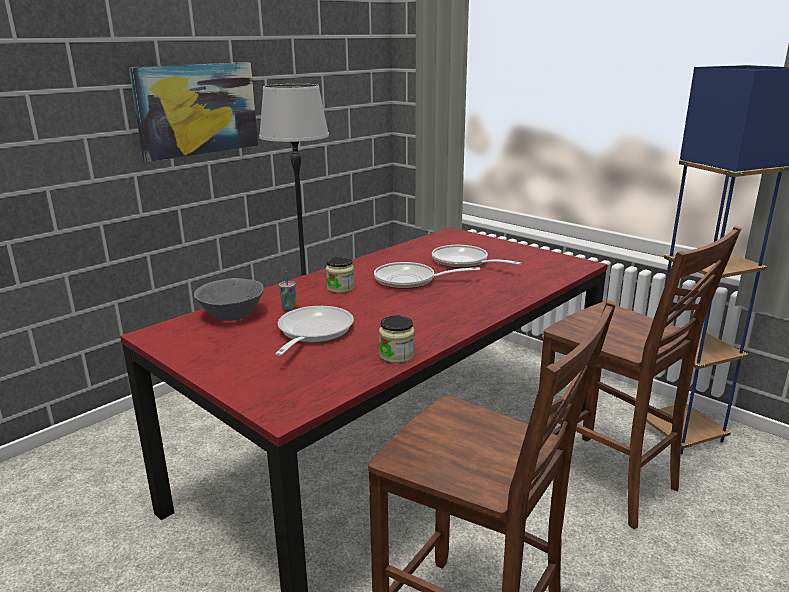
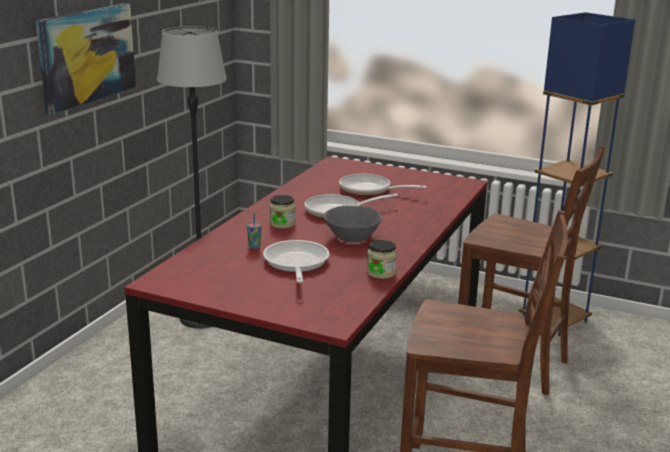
camera: 20 degrees left, 0 degrees up
(231, 315) = (208, 257): grey bowl -> grey bowl (352, 237)

